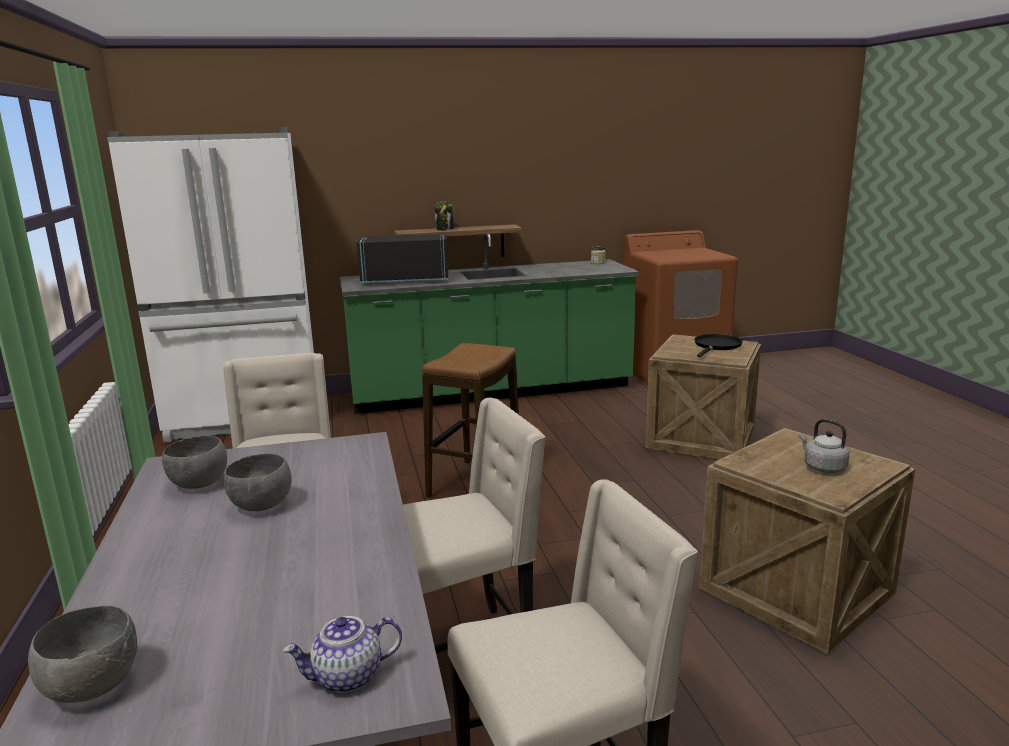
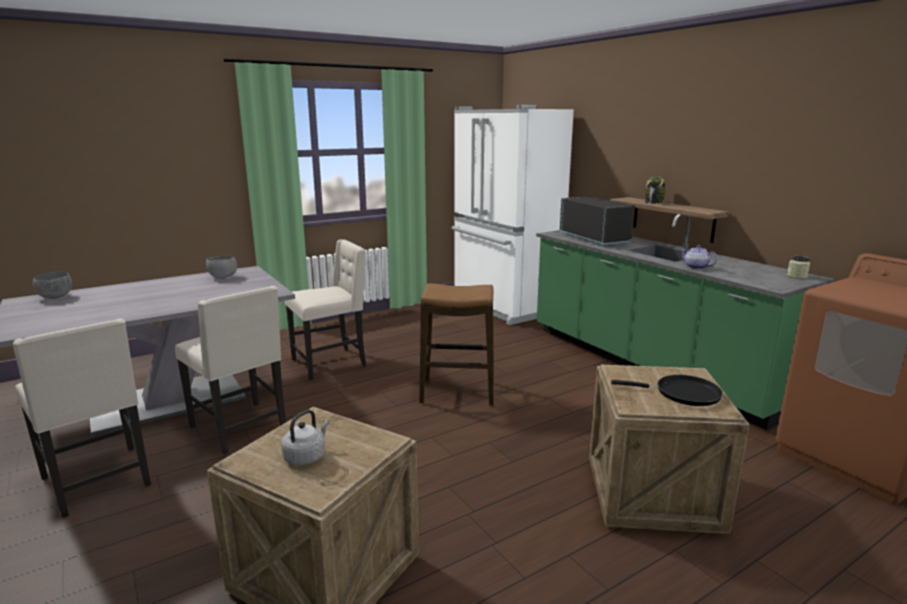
camera: 70 degrees right, 0 degrees up
(261, 506) = (194, 290): grey bowl -> none
(347, 677) = (30, 325): teapot -> teapot (695, 267)

